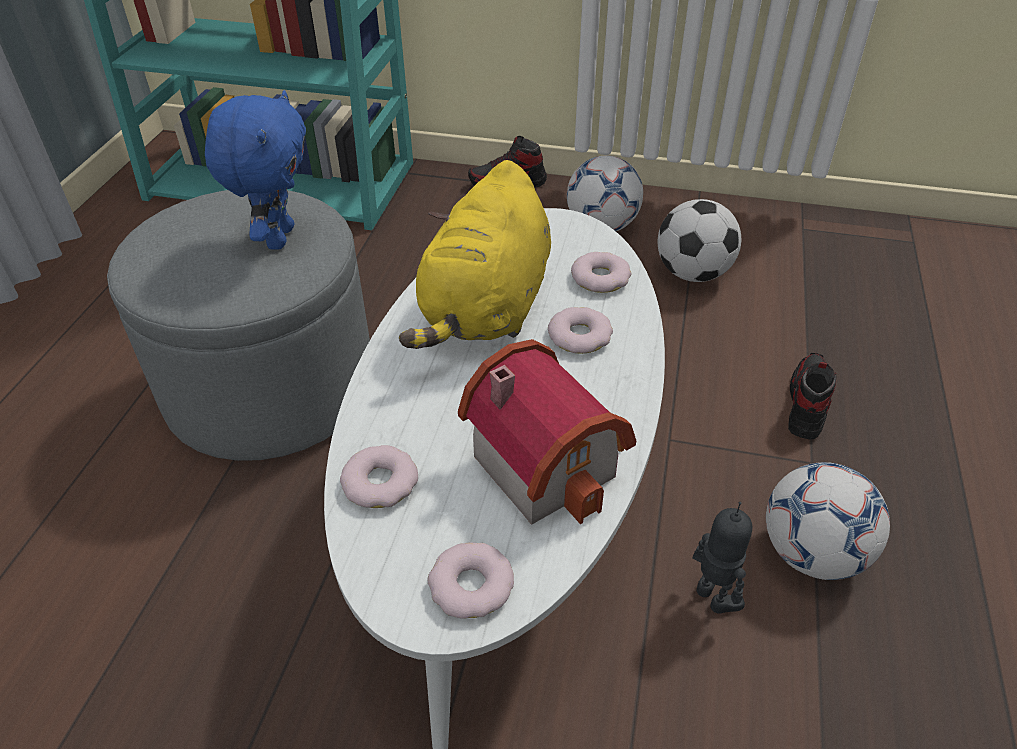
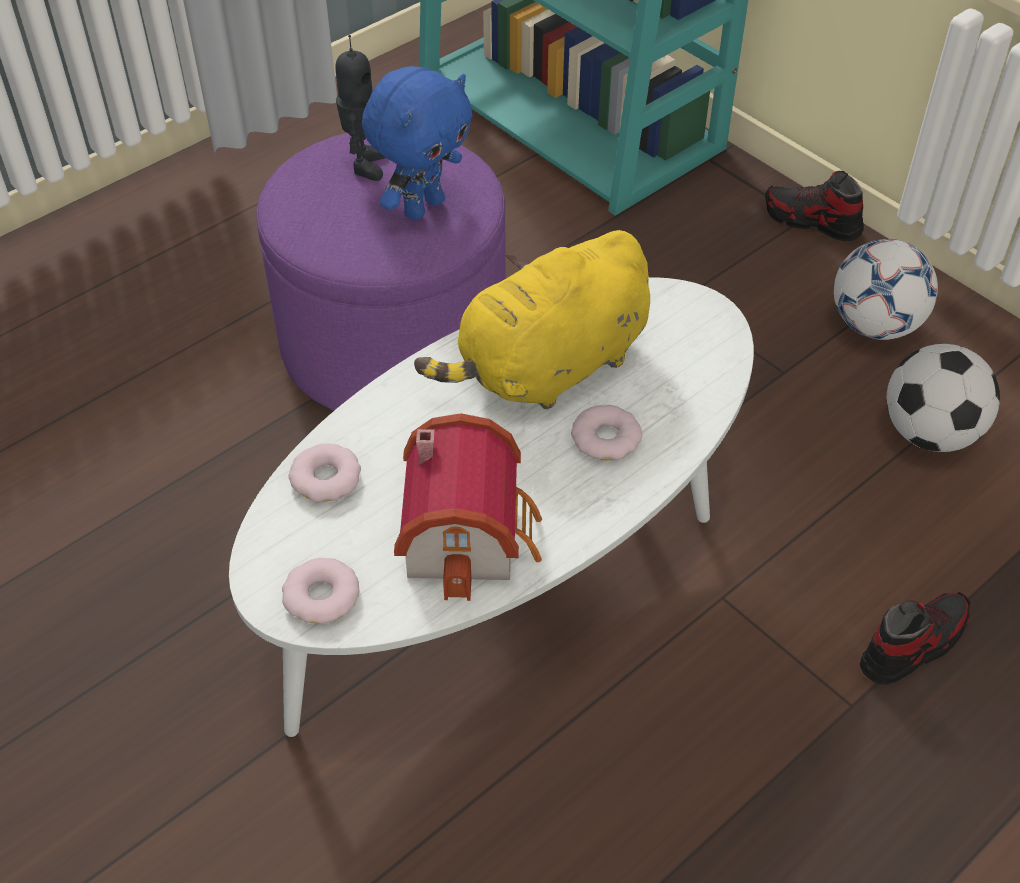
camera: 35 degrees right, 5 degrees up
(271, 386) = (393, 343): grey ottoman -> purple ottoman
(600, 278) = (685, 390): donut -> none
(712, 597) = (621, 762): toy robot -> toy robot (364, 165)
(812, 553) = (759, 786): football -> none

